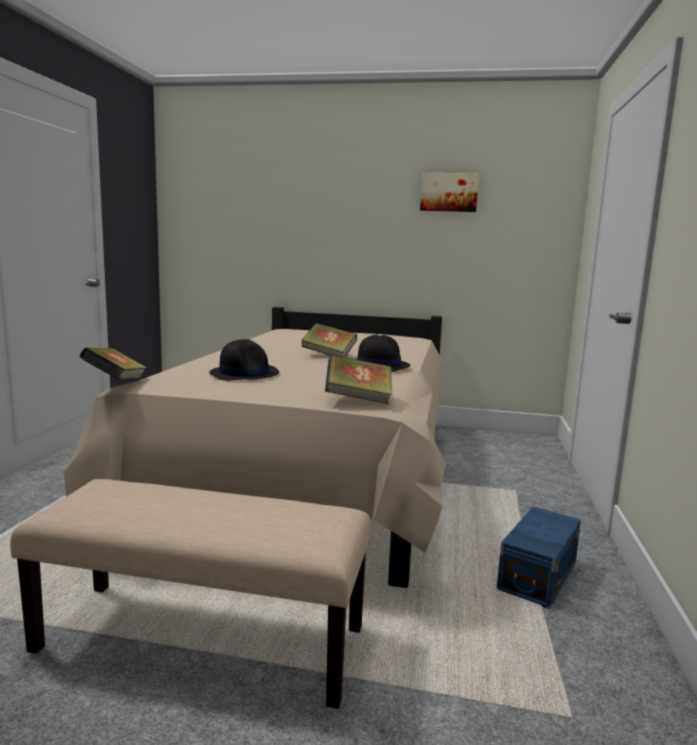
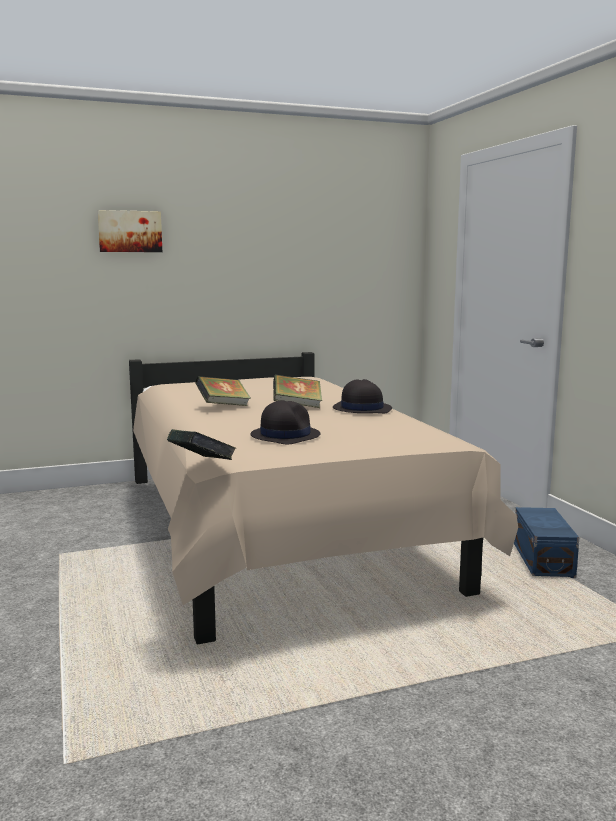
camera: 30 degrees left, 0 degrees up
(204, 639) = (400, 677): beige bench -> none
(358, 399) = (428, 440): book -> book (223, 406)
(449, 192) = (309, 227): picture -> picture (130, 231)

